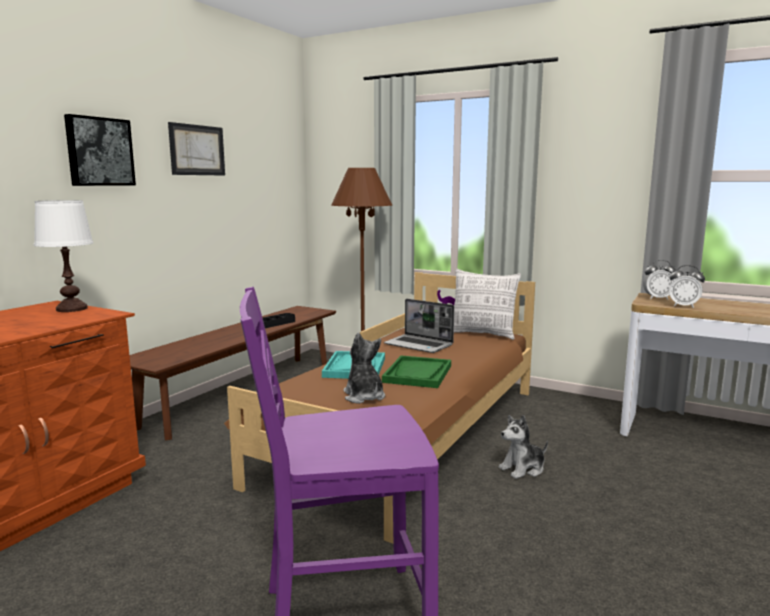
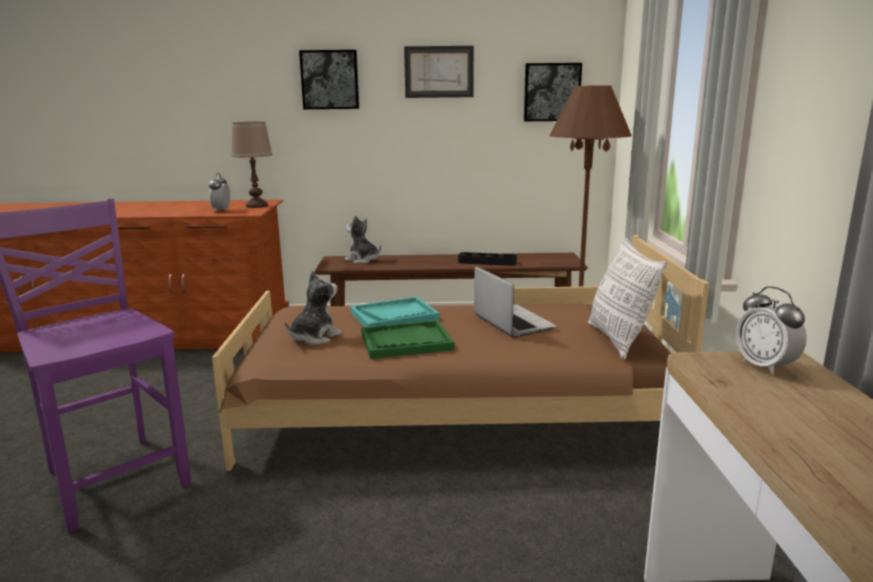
camera: 60 degrees right, 5 degrees up
(72, 309) = (257, 206): white table lamp -> brown table lamp
(272, 173) = (551, 92): none -> picture
(419, 345) = (512, 322): laptop -> laptop turned 150 degrees clockwise
(523, 469) = (435, 506): plush toy -> plush toy (362, 260)
(683, 306) = (729, 391): alarm clock -> alarm clock (221, 210)

